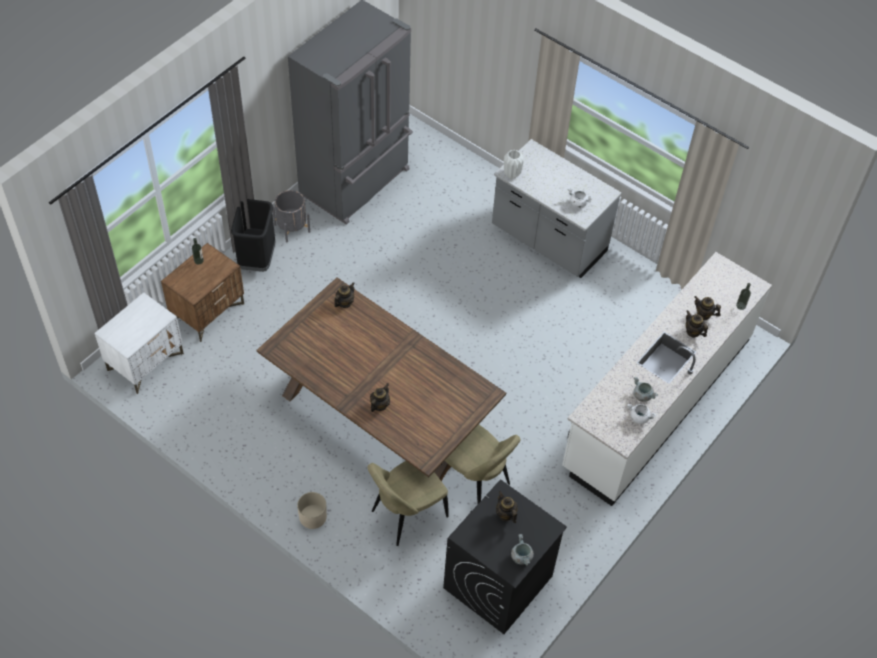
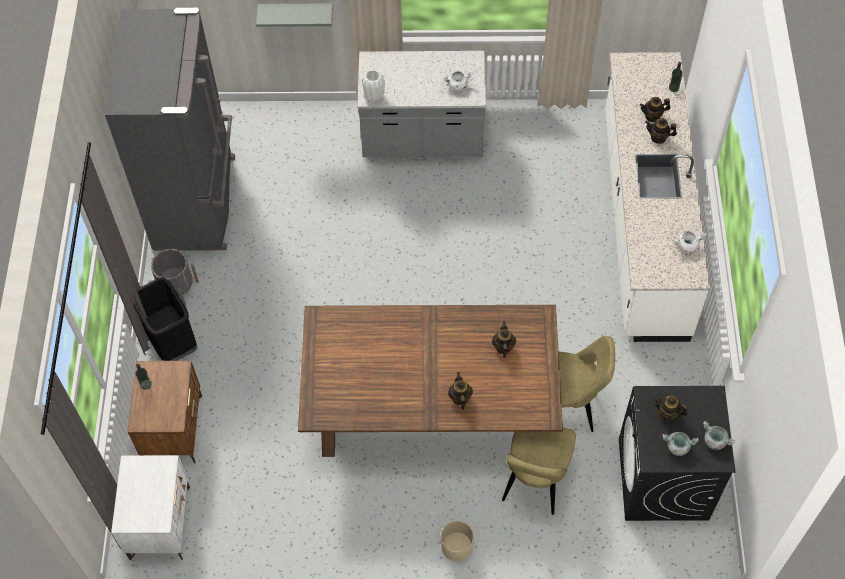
camera: 35 degrees left, 5 degrees up
(344, 303) = (336, 325): teapot -> teapot (503, 347)
(501, 82) = (296, 13): none -> grey shelf
(642, 395) = (671, 224): grey cooking pot -> grey cooking pot (677, 447)

